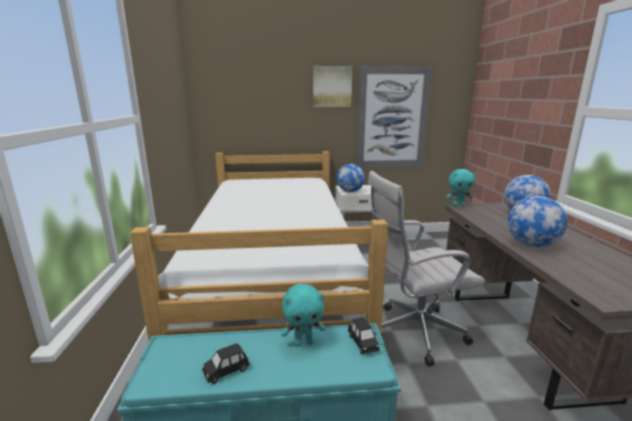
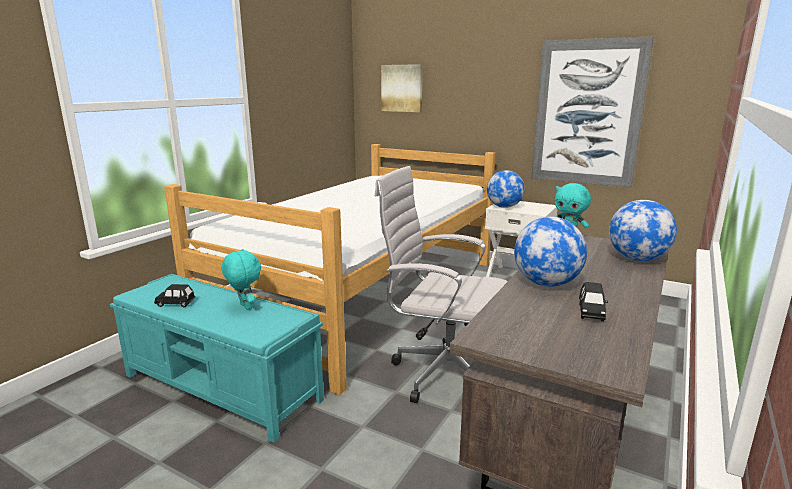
camera: 35 degrees right, 0 degrees up
(303, 343) = (244, 306): turquoise plush toy -> turquoise plush toy turned 150 degrees counterclockwise
(332, 86) = (505, 69): picture -> picture (402, 88)
(362, 343) = (282, 321): black toy car -> black toy car (591, 312)

